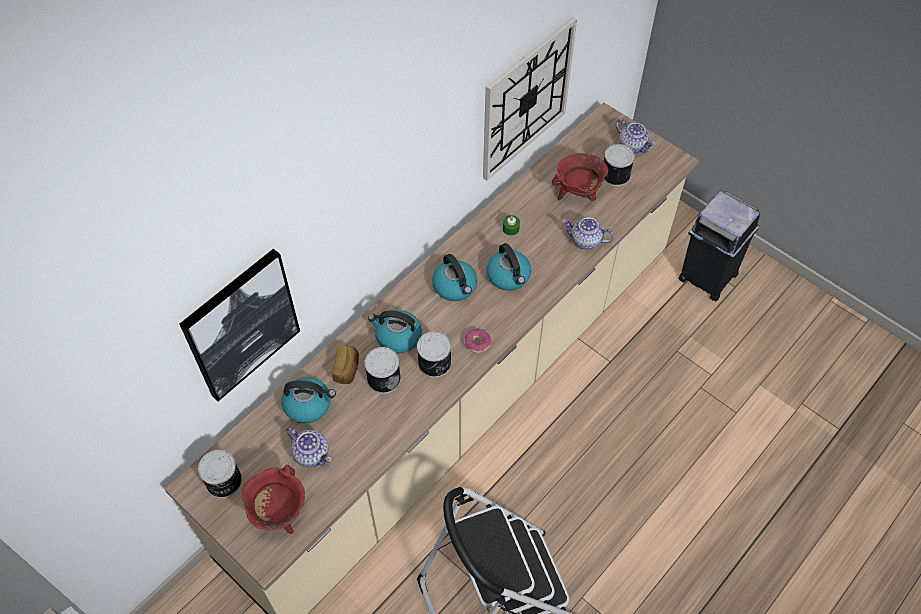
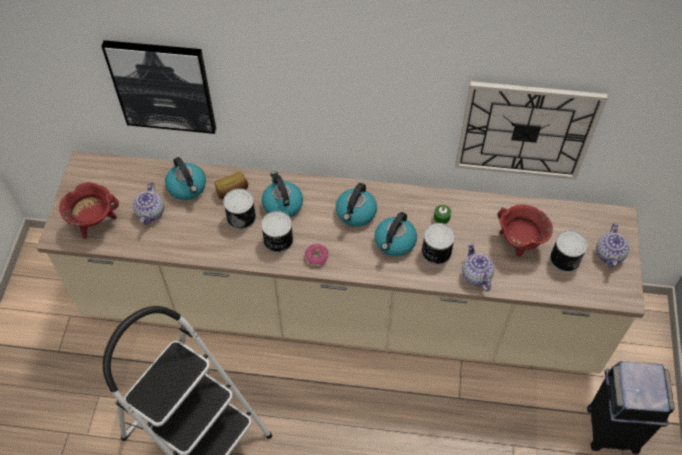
camera: 55 degrees right, 0 degrees up
(224, 482) = (97, 178): can -> can (435, 252)

